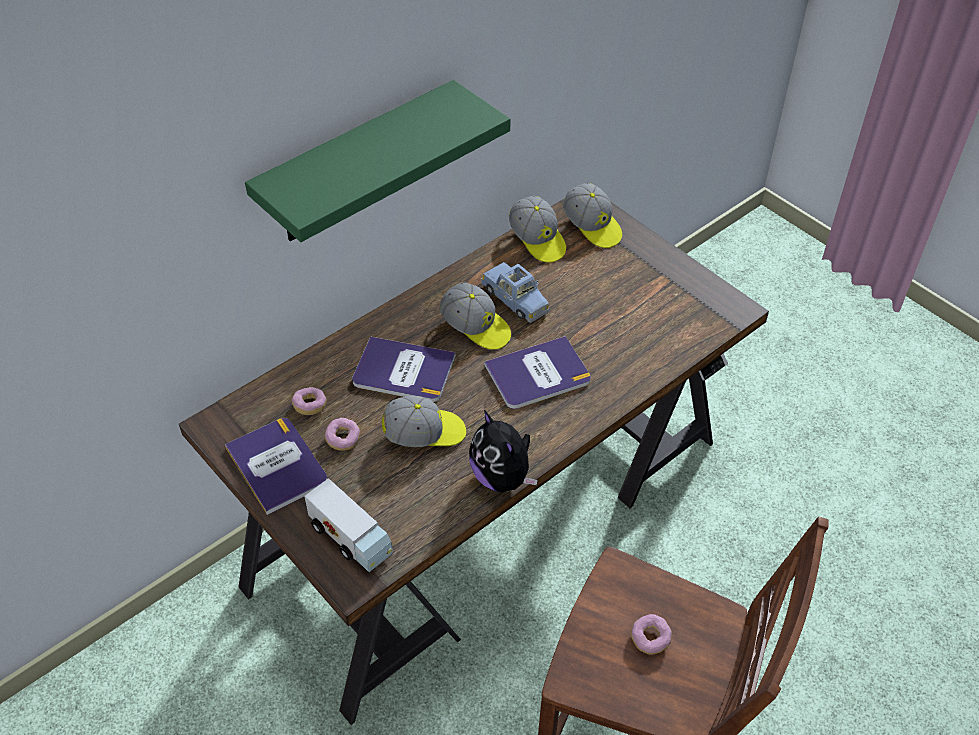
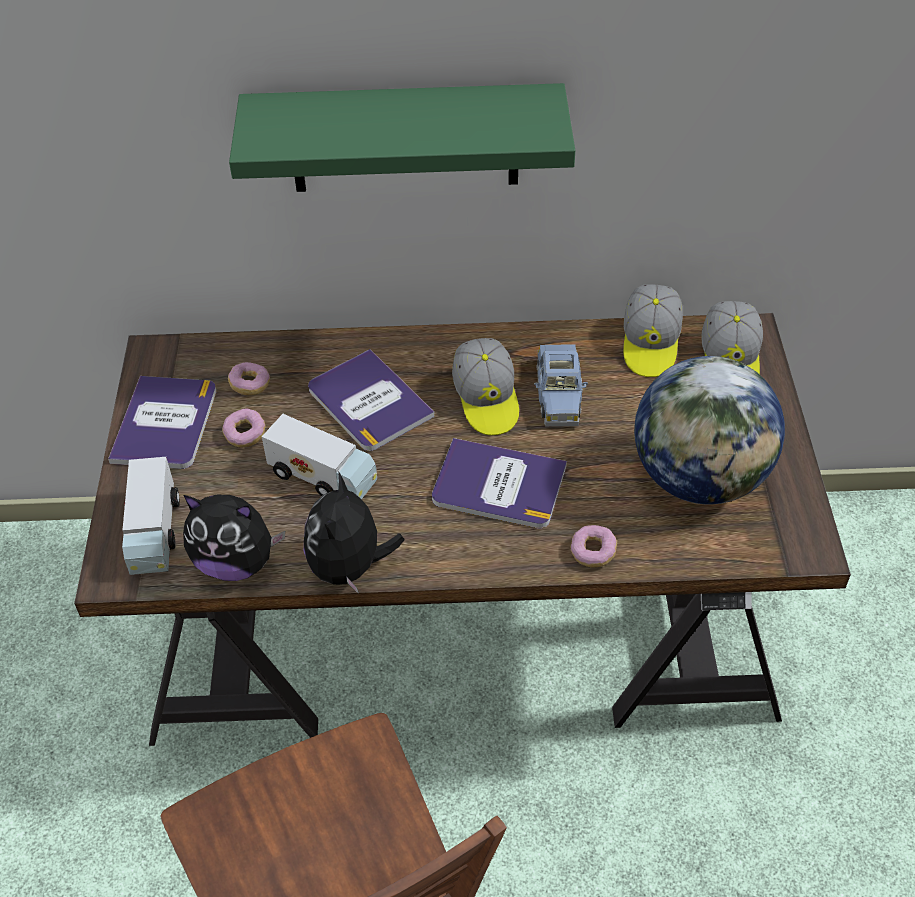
camera: 40 degrees right, 0 degrees up
(424, 434) = (323, 476): cap -> toy truck
(428, 520) = (236, 562): none -> plush toy
(644, 303) = (700, 478): none -> globe
(650, 638) = (321, 840): donut -> donut (593, 552)

